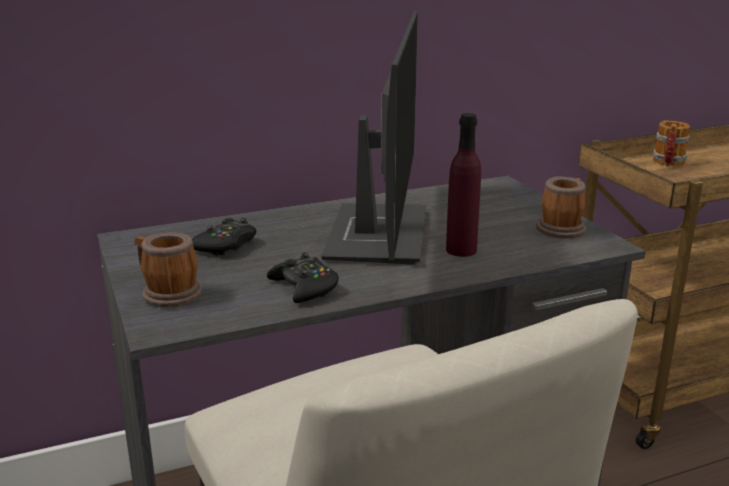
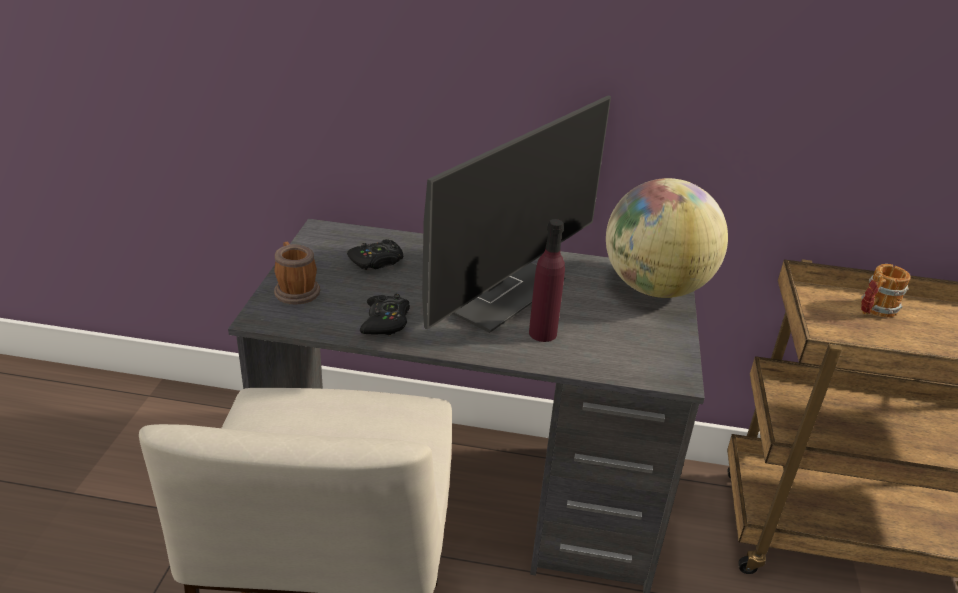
camera: 30 degrees right, 10 degrees up
(501, 194) = (655, 288): none -> globe
(563, 227) = (661, 344): mug -> none

